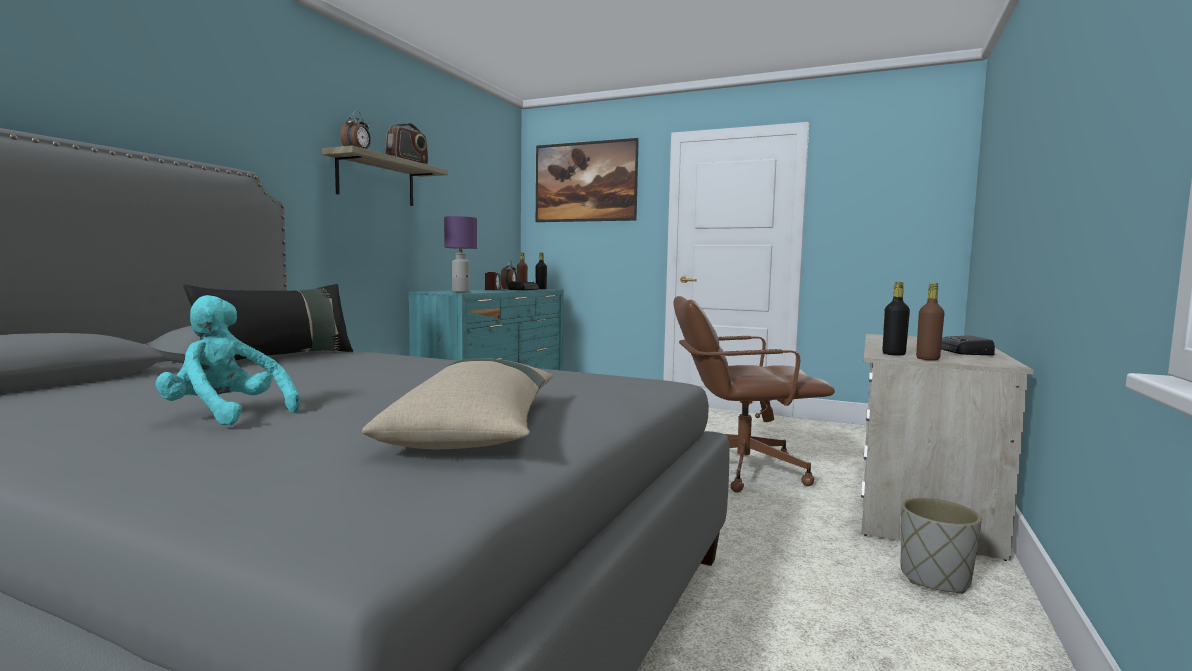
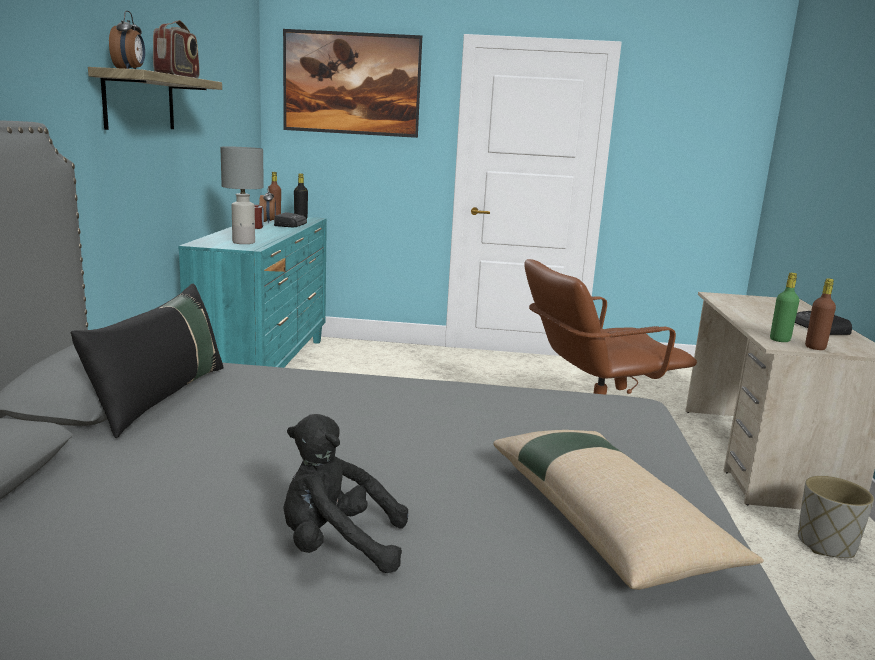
camera: 20 degrees left, 10 degrees up
(226, 415) = (337, 546): turquoise plush toy -> black plush toy
(461, 292) = (244, 242): purple table lamp -> grey table lamp
(893, 354) = (779, 340): black bottle -> green bottle

